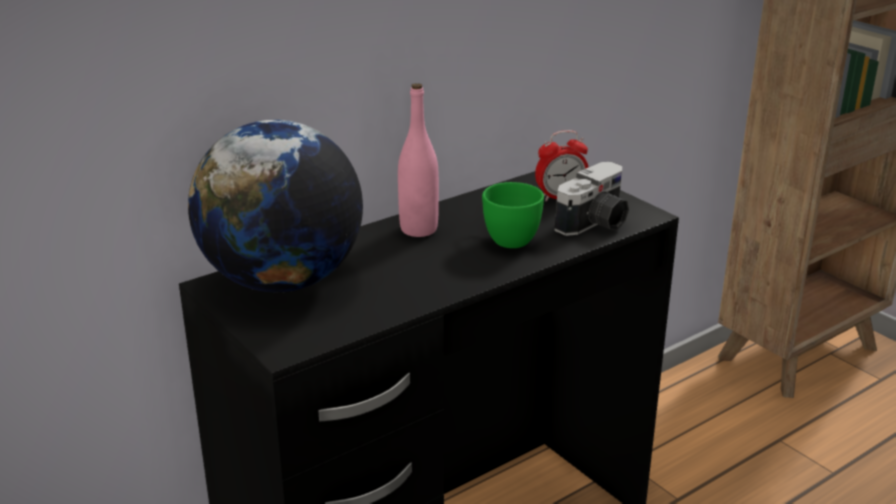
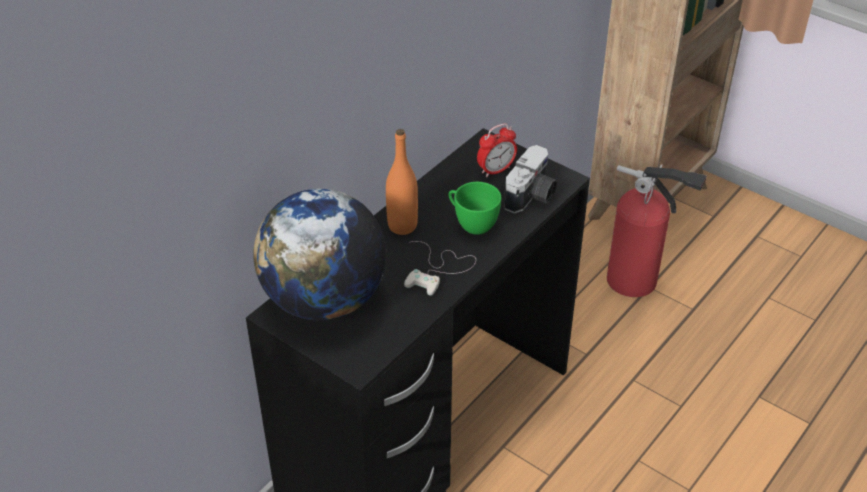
camera: 15 degrees left, 15 degrees up
(418, 229) = (402, 226): pink bottle -> orange bottle
(442, 273) = (439, 269): none -> white game controller
(764, 431) = (637, 281): none -> fire extinguisher

